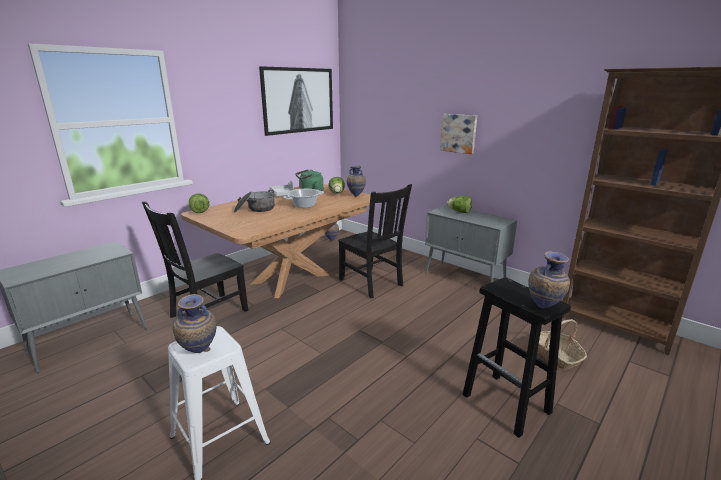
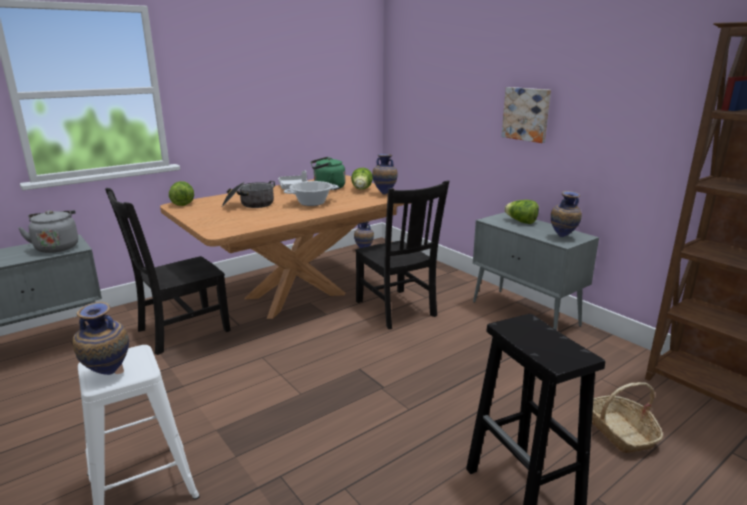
camera: 10 degrees right, 0 degrees up
(101, 253) = (57, 247): none -> grey kettle
(299, 100) = (325, 68): picture -> none
(544, 309) = (561, 362): vase -> vase (563, 237)

